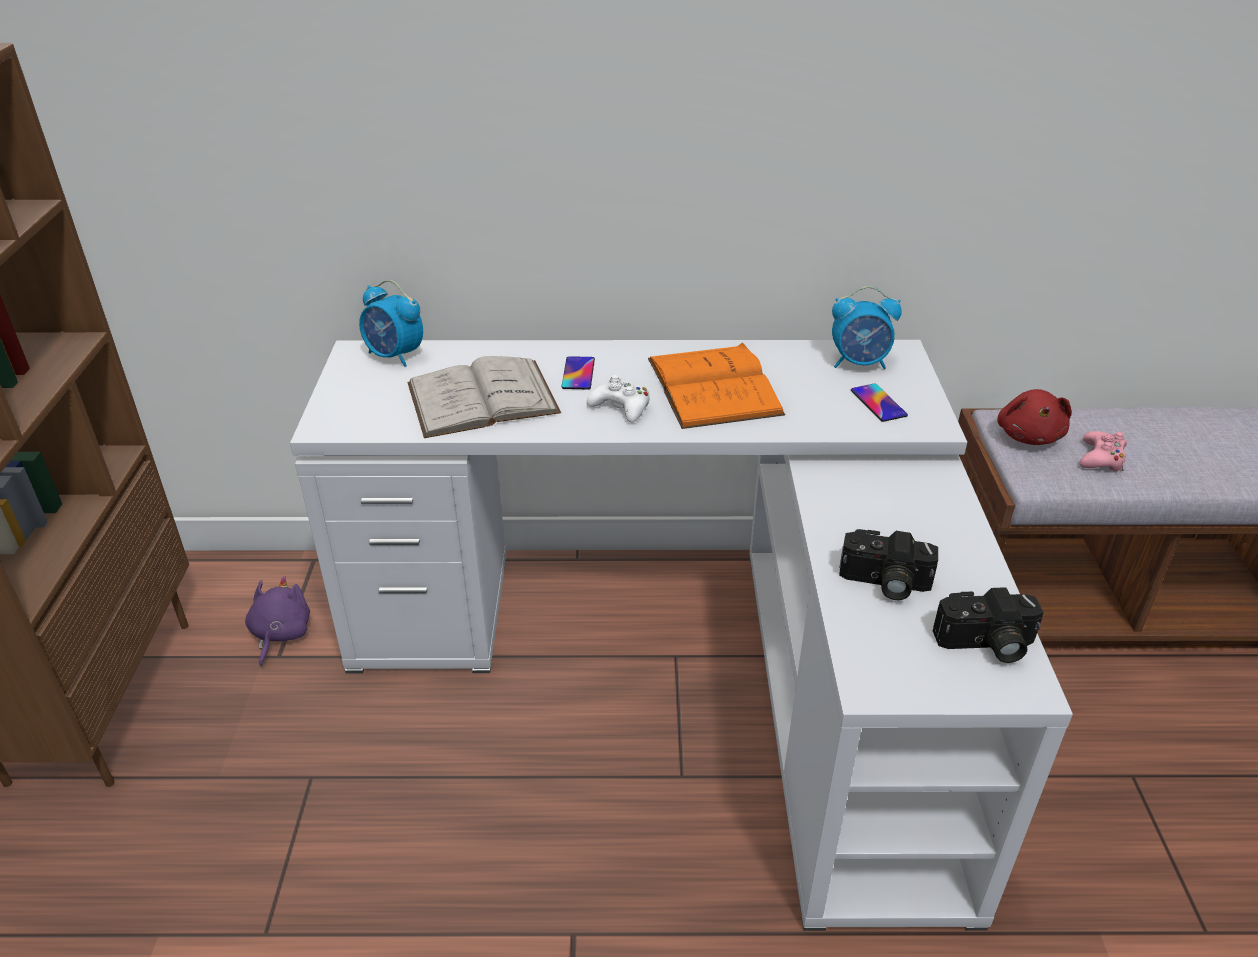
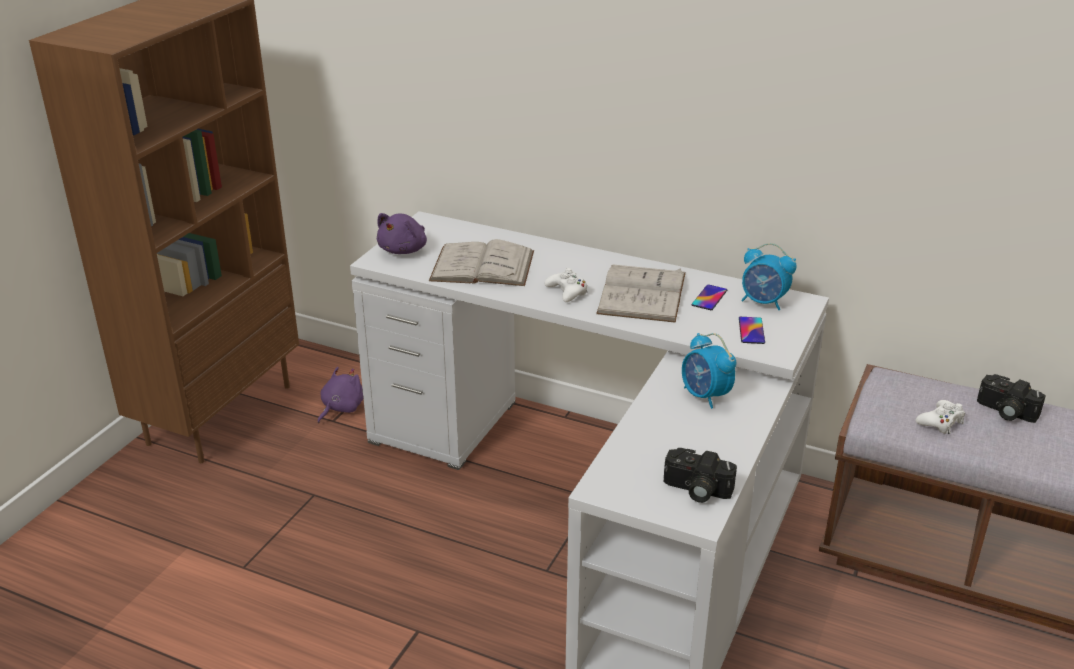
camera: 25 degrees right, 5 degrees down
(356, 400) = (404, 249): none -> purple plush toy
(395, 356) = (447, 228): alarm clock -> alarm clock (705, 396)
(578, 373) = (556, 265): phone -> phone (709, 298)
(713, 386) = (642, 293): orange book -> white book
(884, 583) = (661, 439): camera -> camera (1005, 412)
(1029, 435) = (897, 393): red plush toy -> none
(1101, 458) = (940, 422): pink game controller -> white game controller

